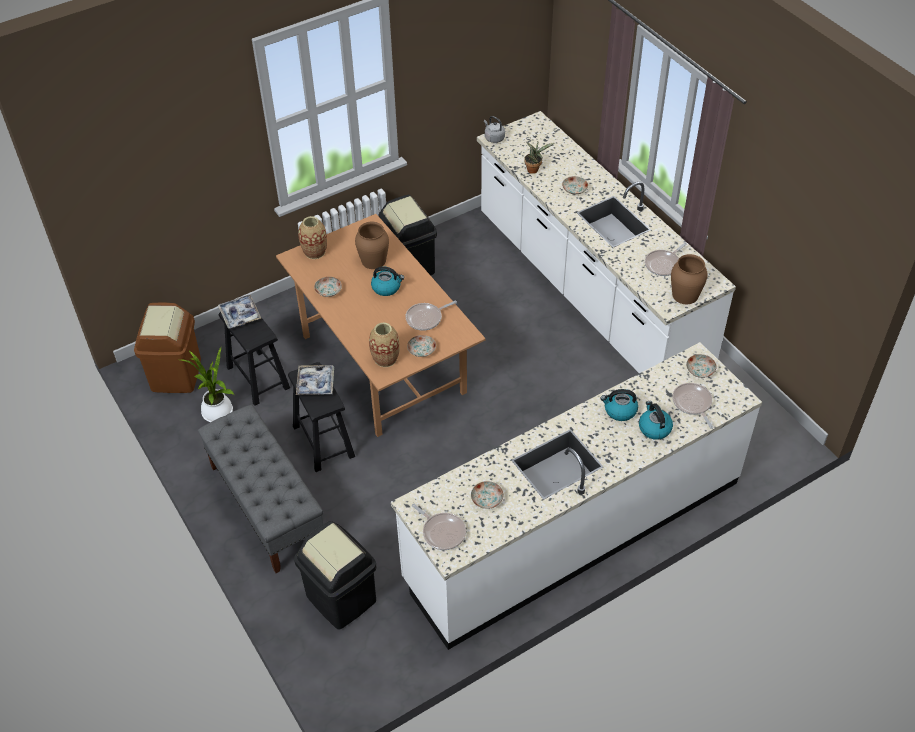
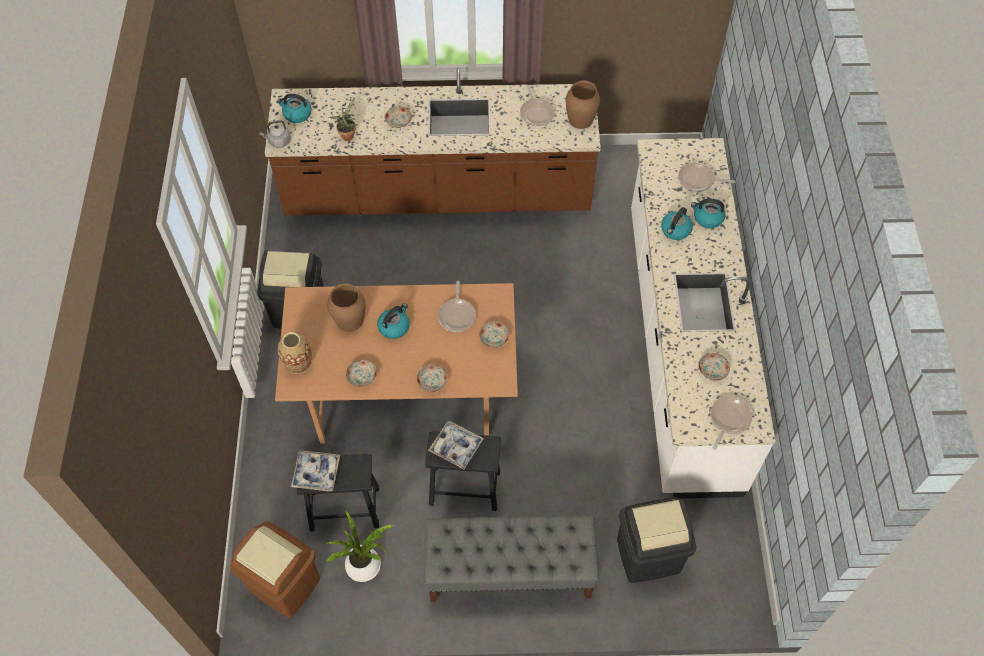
camera: 60 degrees left, 10 degrees up
(385, 359) = (484, 371): vase -> none
(442, 532) = (728, 420): frying pan -> frying pan turned 45 degrees counterclockwise
(528, 134) = (297, 114): none -> kettle
(589, 291) = (438, 194): white counter -> brown counter
(700, 370) = (667, 156): plate -> plate (433, 381)

